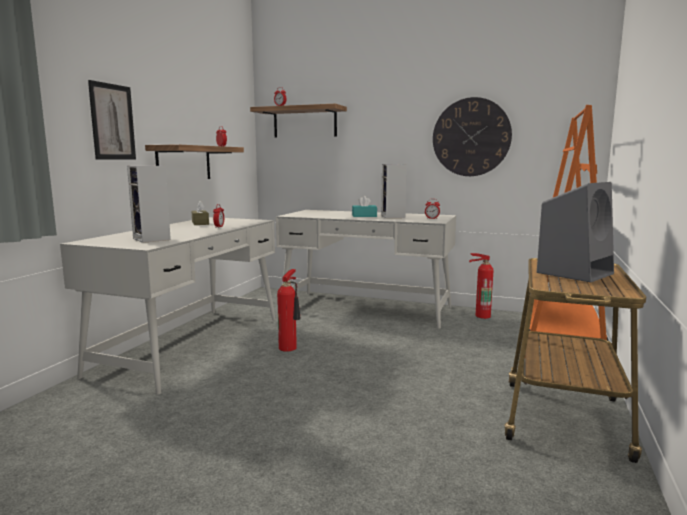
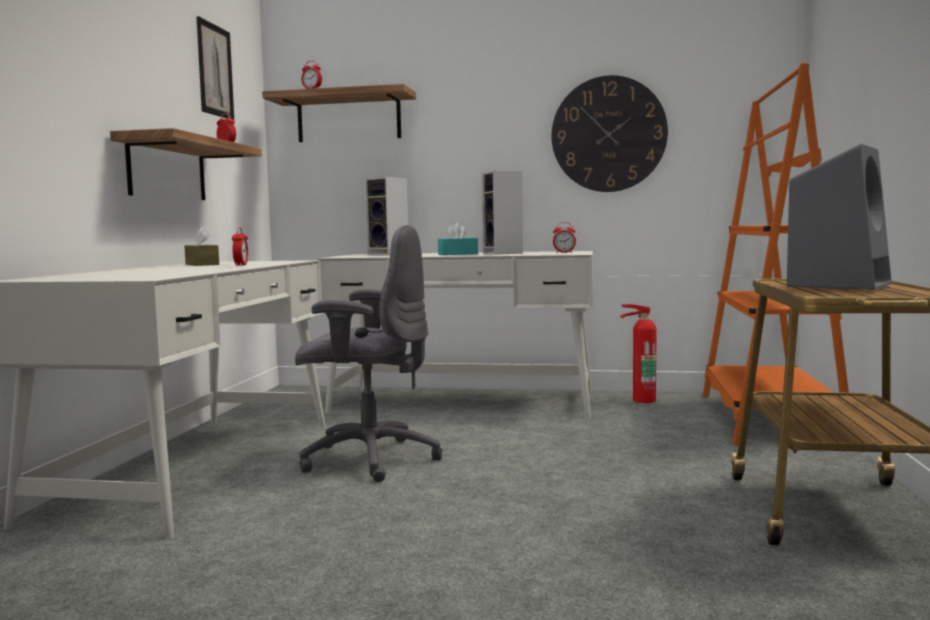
camera: 10 degrees left, 5 degrees down
(112, 122) = (61, 85): picture -> picture (215, 70)
(153, 239) = (146, 274): speaker -> speaker (389, 254)
(290, 348) = (368, 459): fire extinguisher -> grey office chair

